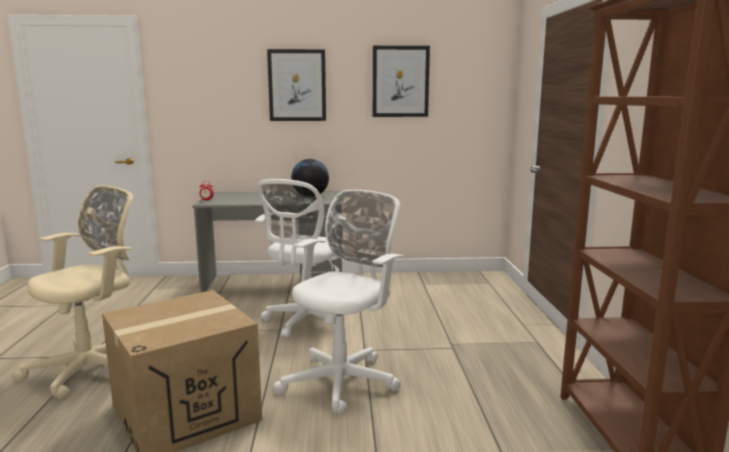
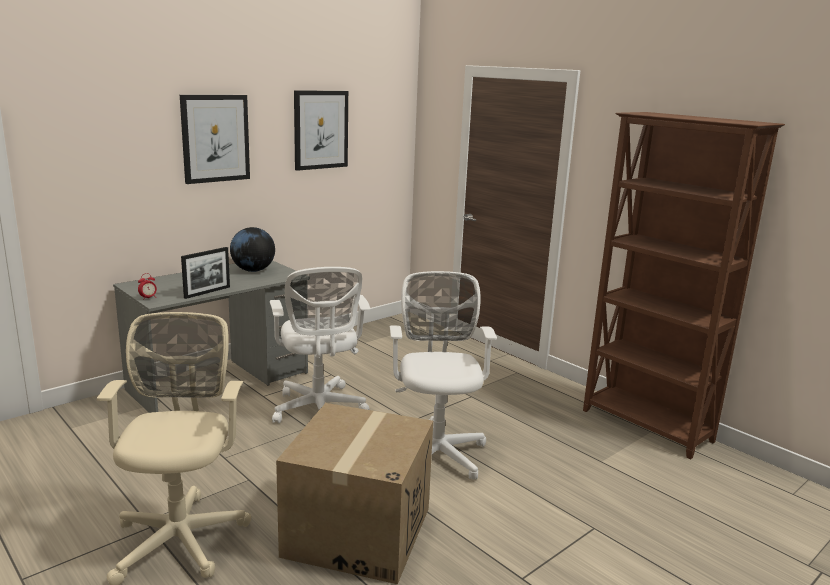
camera: 40 degrees left, 5 degrees up
(247, 202) = (207, 292): none -> picture frame

